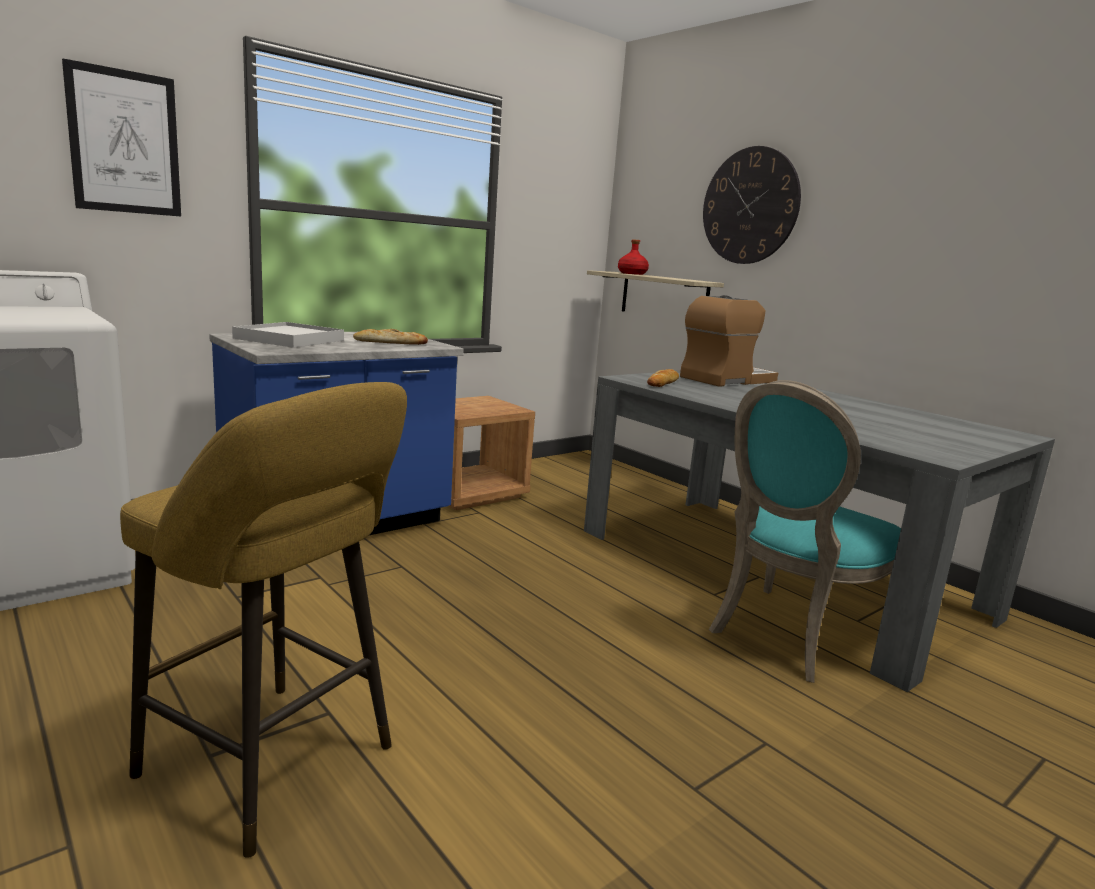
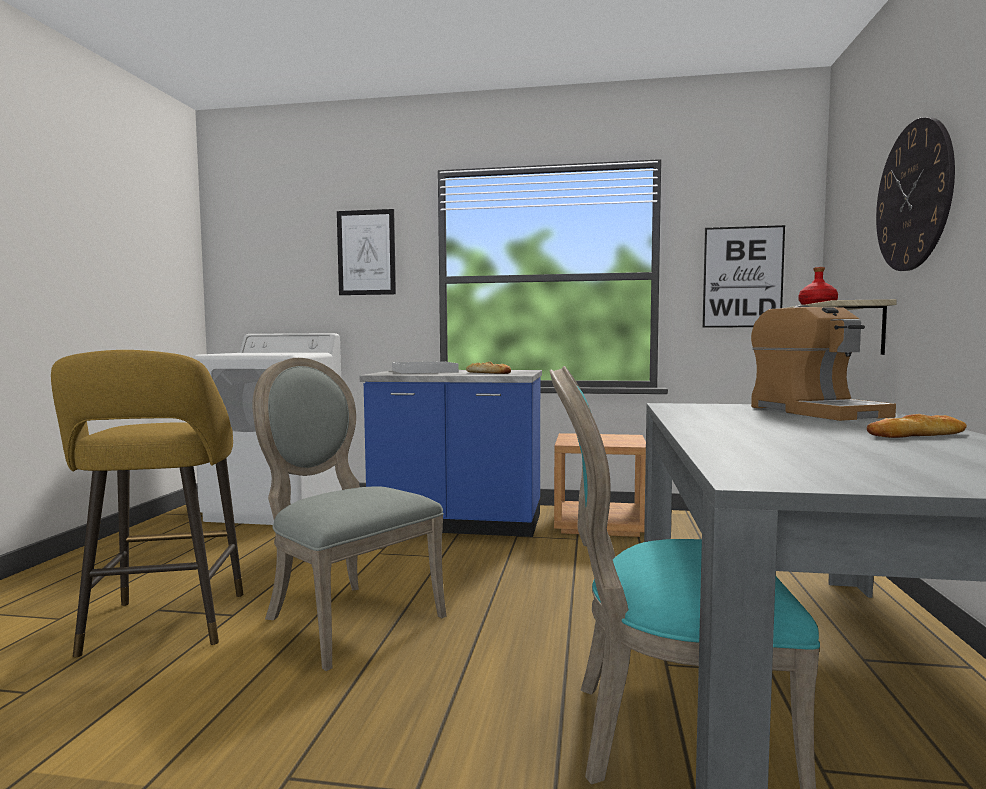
camera: 50 degrees right, 10 degrees down
(452, 660) = (345, 618): none -> grey chair
(558, 236) = (742, 277): none -> picture
(663, 383) = (699, 409): bread -> bread (917, 435)
(726, 379) = (815, 411): coffee machine -> coffee machine turned 60 degrees clockwise

